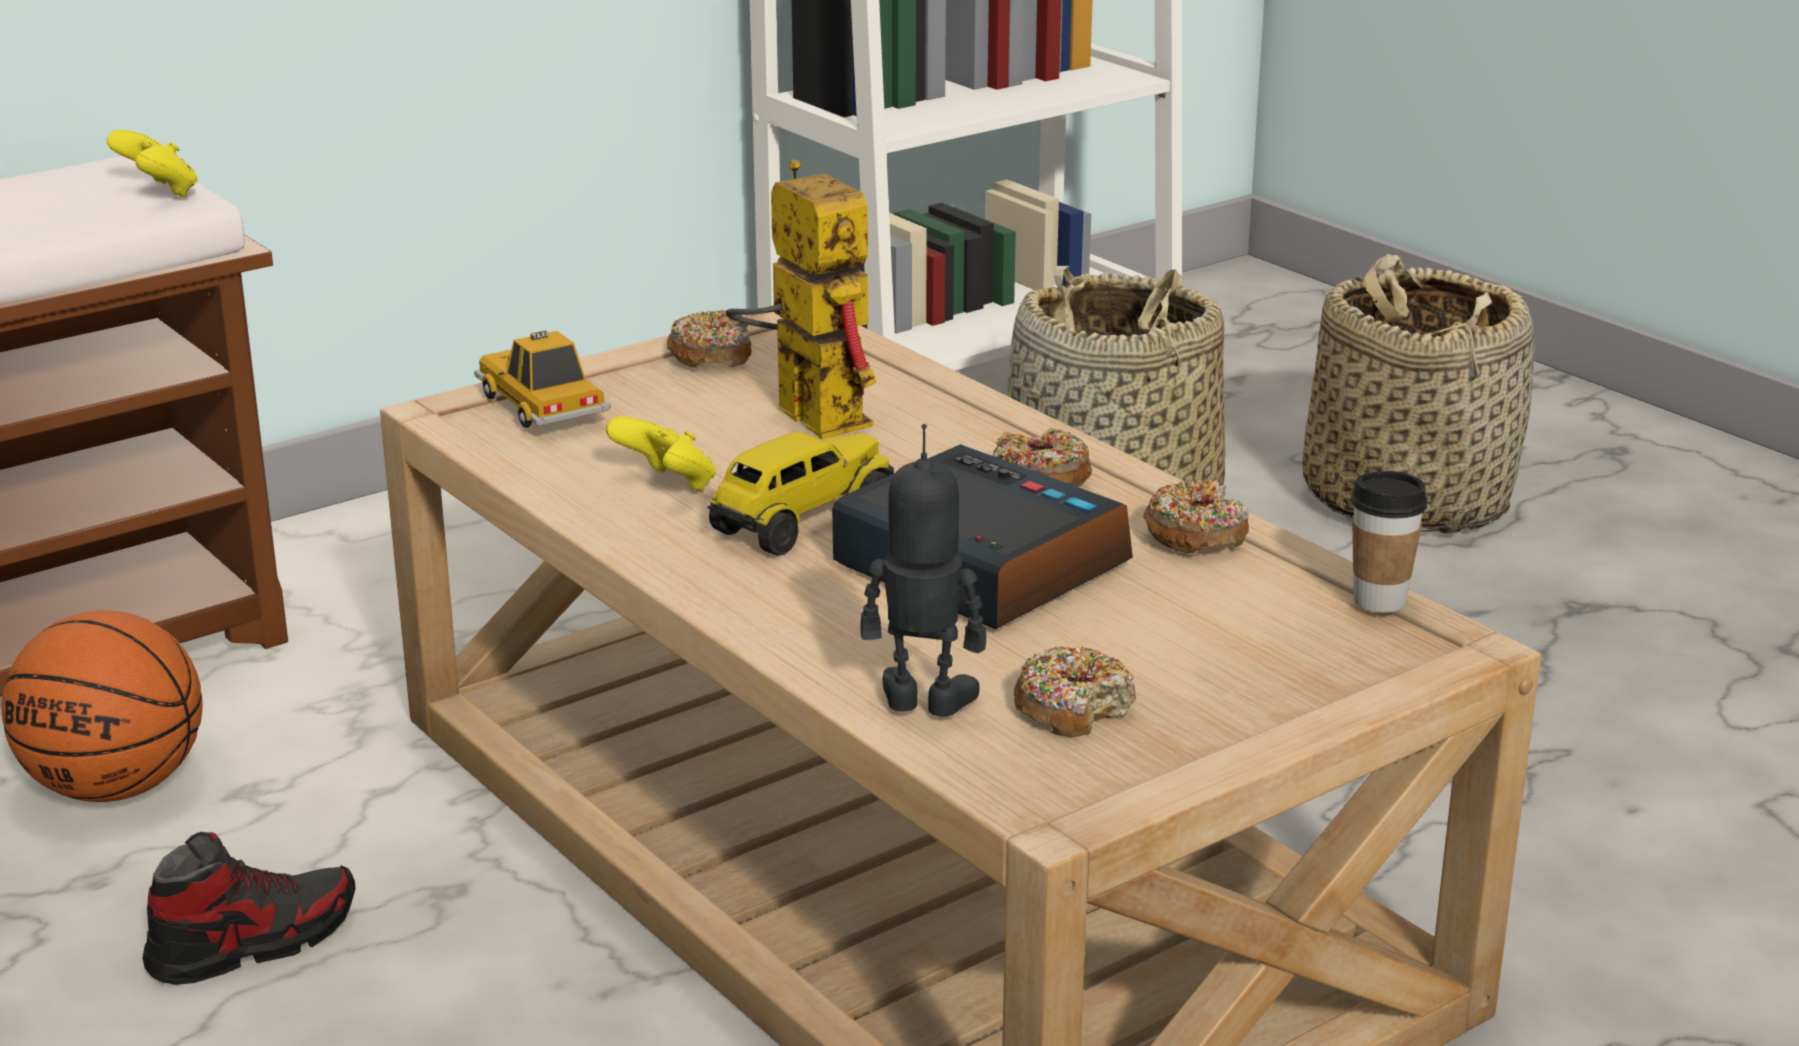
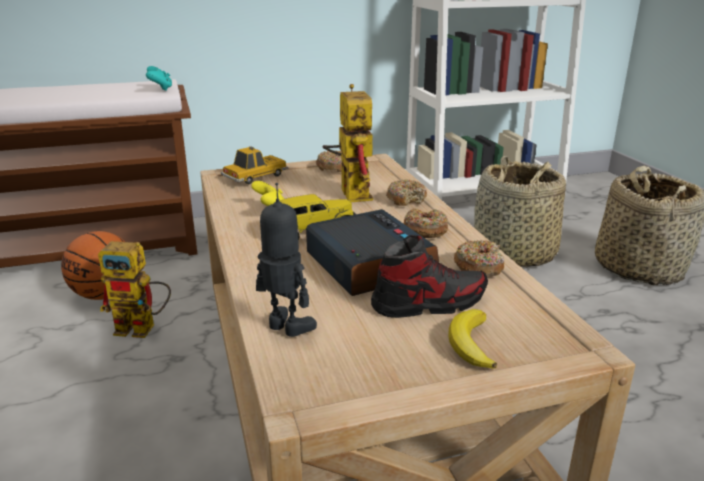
camera: 20 degrees right, 0 degrees up
(159, 193) = (160, 89): yellow game controller -> turquoise game controller
(253, 943) = (97, 364): shoe -> shoe (428, 303)
(303, 844) = (144, 328): none -> toy robot
(542, 405) = (255, 176): toy car -> toy car turned 60 degrees clockwise
(1073, 709) = (358, 345): donut -> donut (406, 199)
(1266, 669) = (470, 343): none -> banana
(1379, 601) = (554, 316): cup -> none

